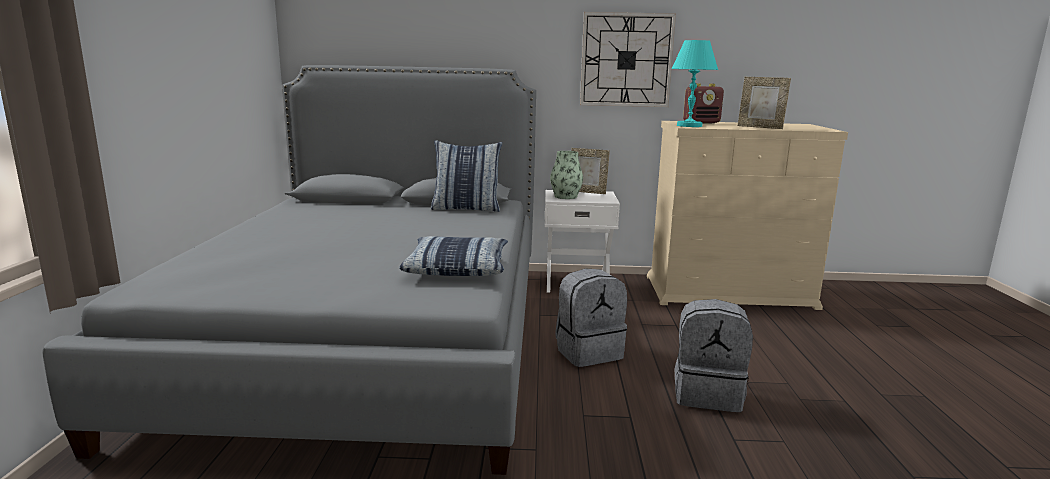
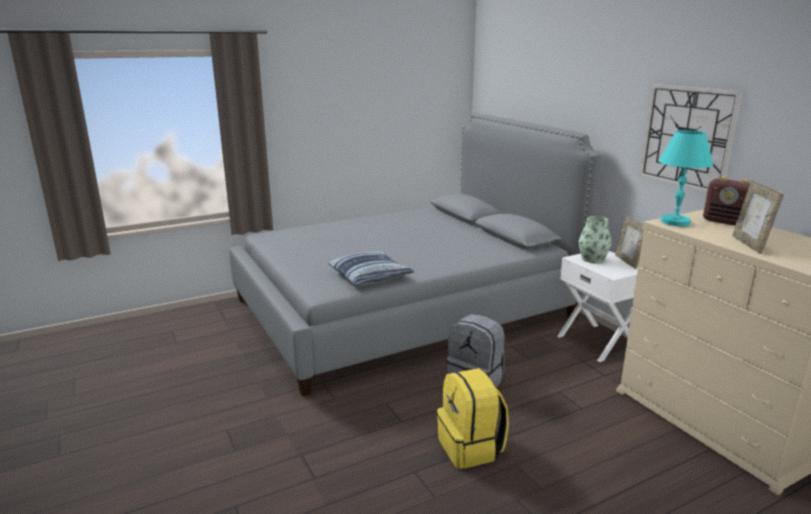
camera: 60 degrees right, 5 degrees up
(466, 208) = (501, 244): pillow -> none
(707, 394) = (471, 448): grey backpack -> yellow backpack

